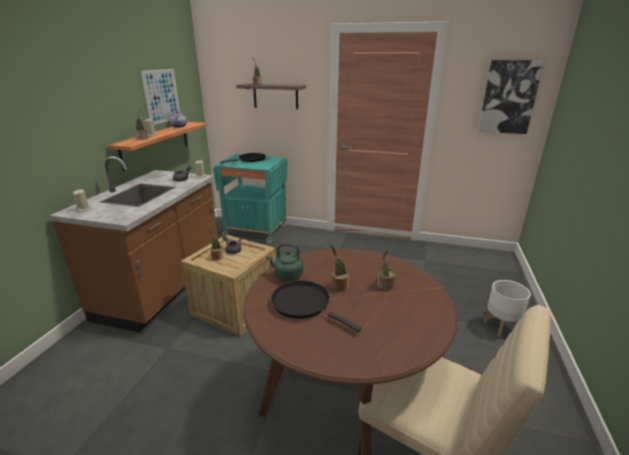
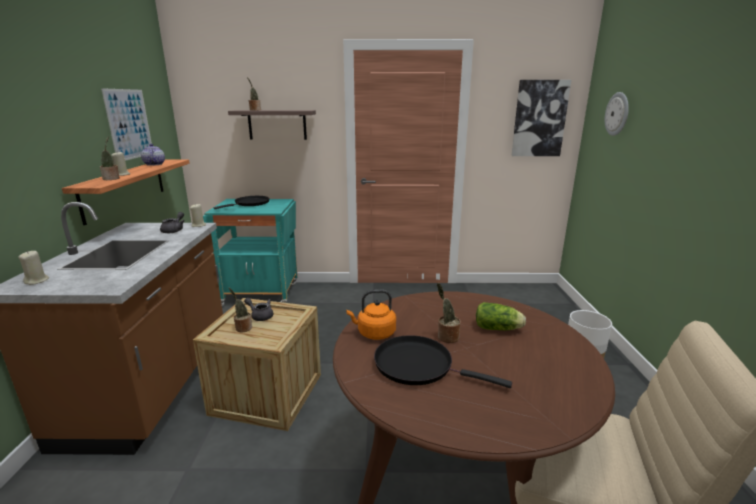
camera: 15 degrees left, 5 degrees down
(287, 275) = (374, 333): green kettle -> orange kettle
(384, 286) = (499, 328): potted plant -> lettuce
(579, 98) = (617, 114): none -> wall clock

